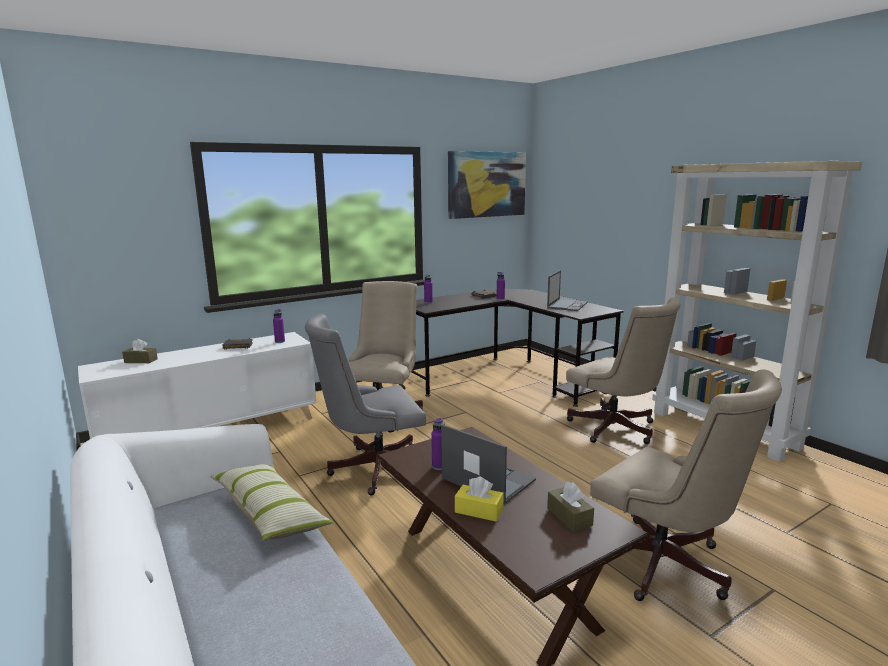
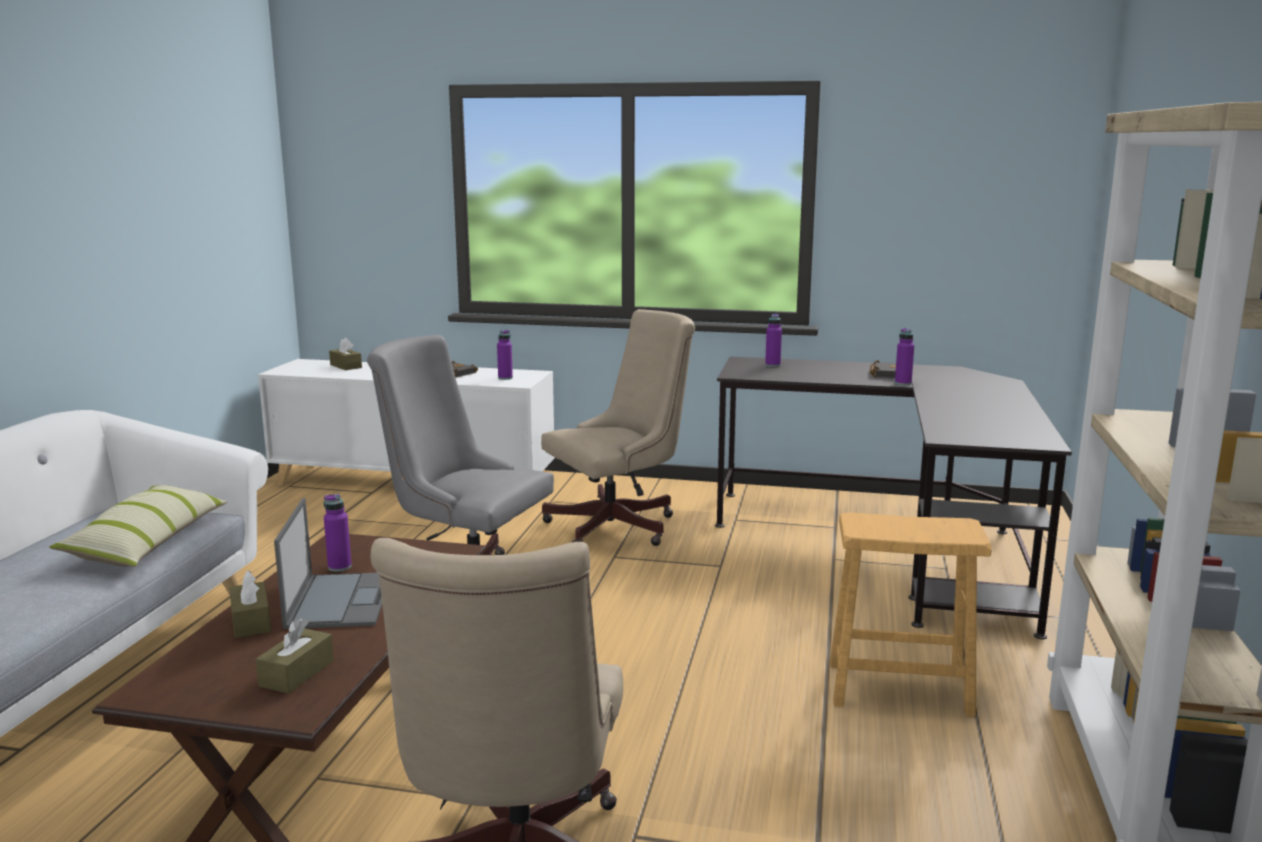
camera: 45 degrees right, 0 degrees up
(479, 511) = (251, 621): yellow tissue box -> brown tissue box
(487, 184) = (977, 153): picture -> none
(567, 305) = (988, 418): laptop -> none
(616, 430) = (899, 688): beige office chair -> brown stool

